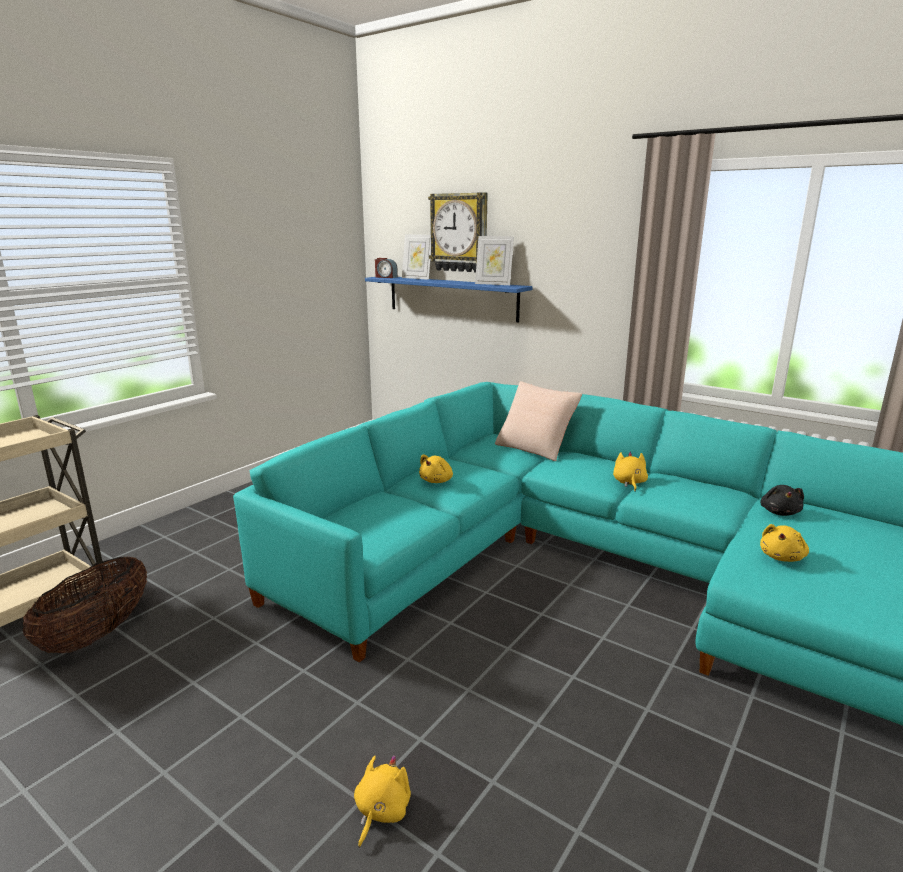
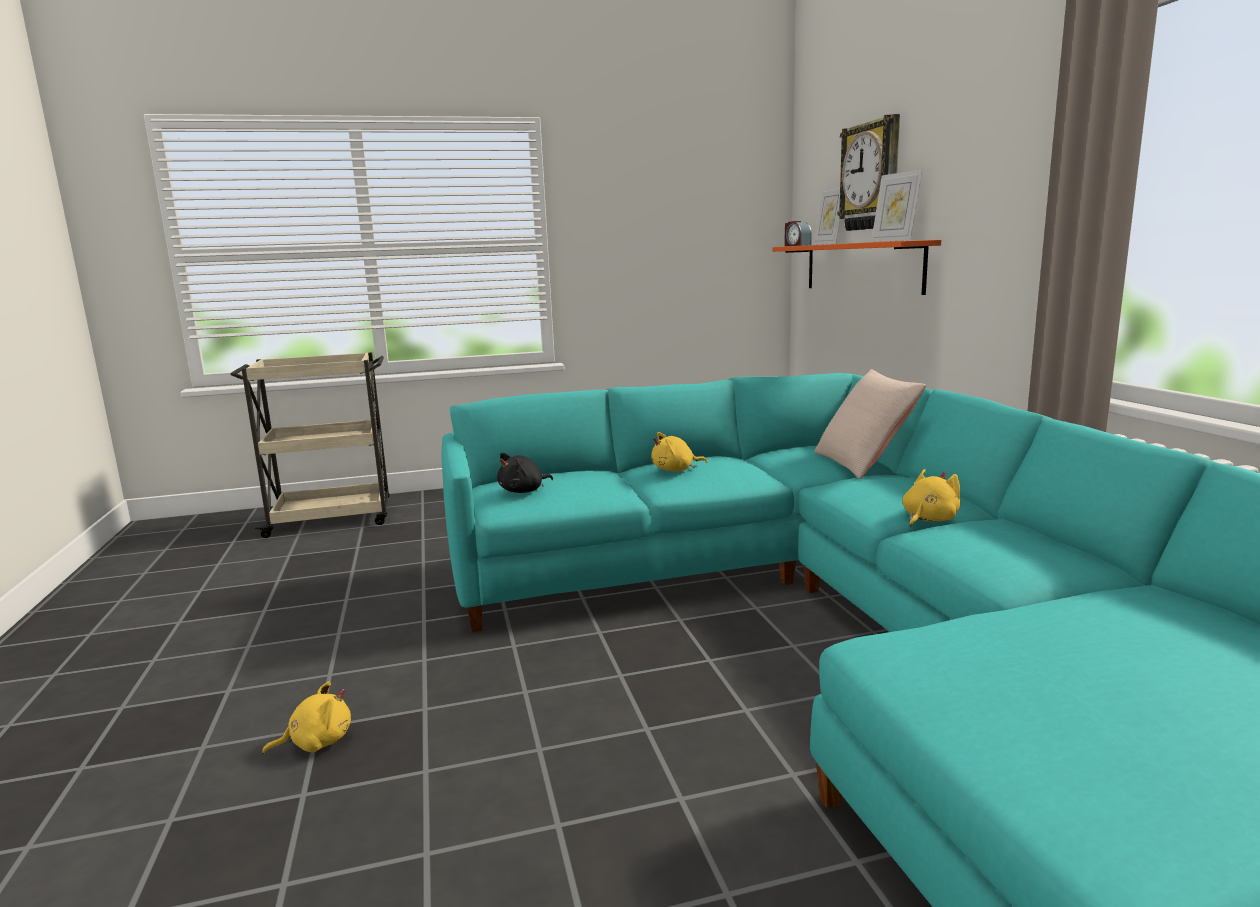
camera: 40 degrees right, 5 degrees down
(97, 634) = (342, 548): basket -> none
(451, 298) = (861, 267): blue shelf -> orange shelf
(779, 512) = (1129, 603): black plush toy -> black plush toy (524, 491)
(782, 557) = (997, 648): yellow plush toy -> none

